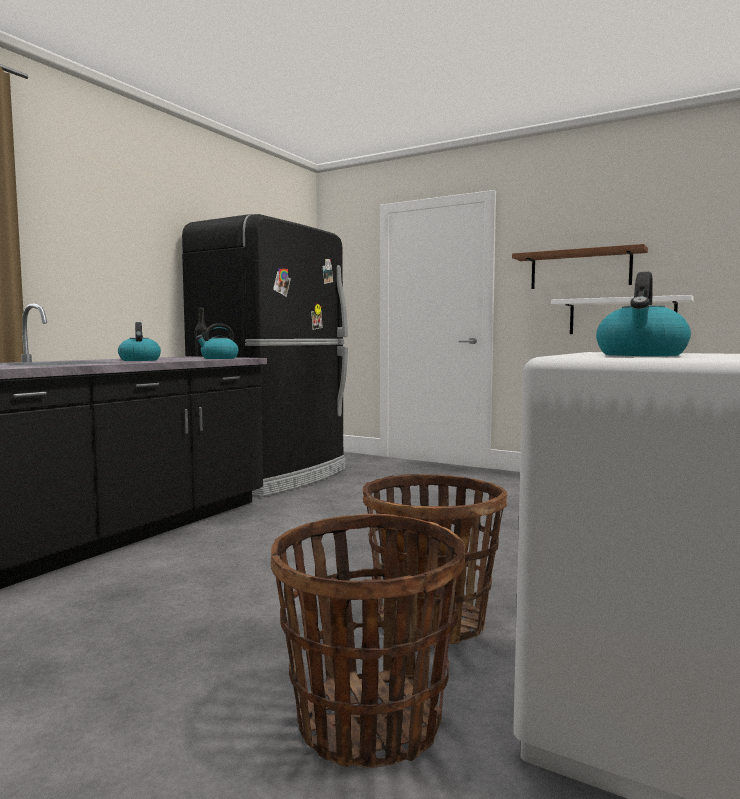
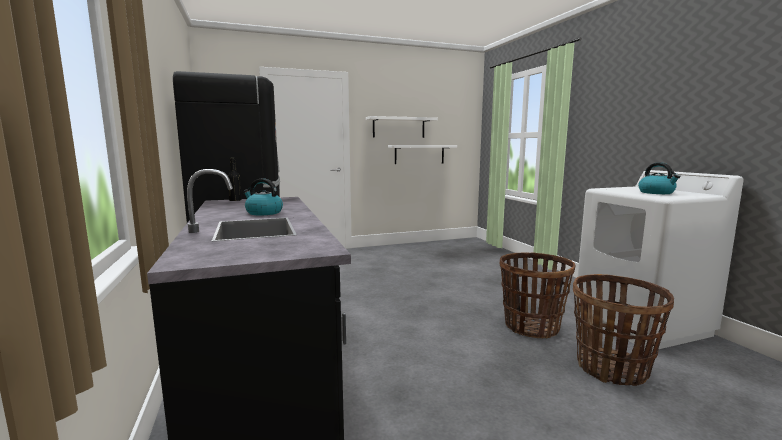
camera: 50 degrees left, 5 degrees up
(219, 358) = (285, 202): kettle -> none
(580, 269) = (399, 127): brown shelf -> white shelf

